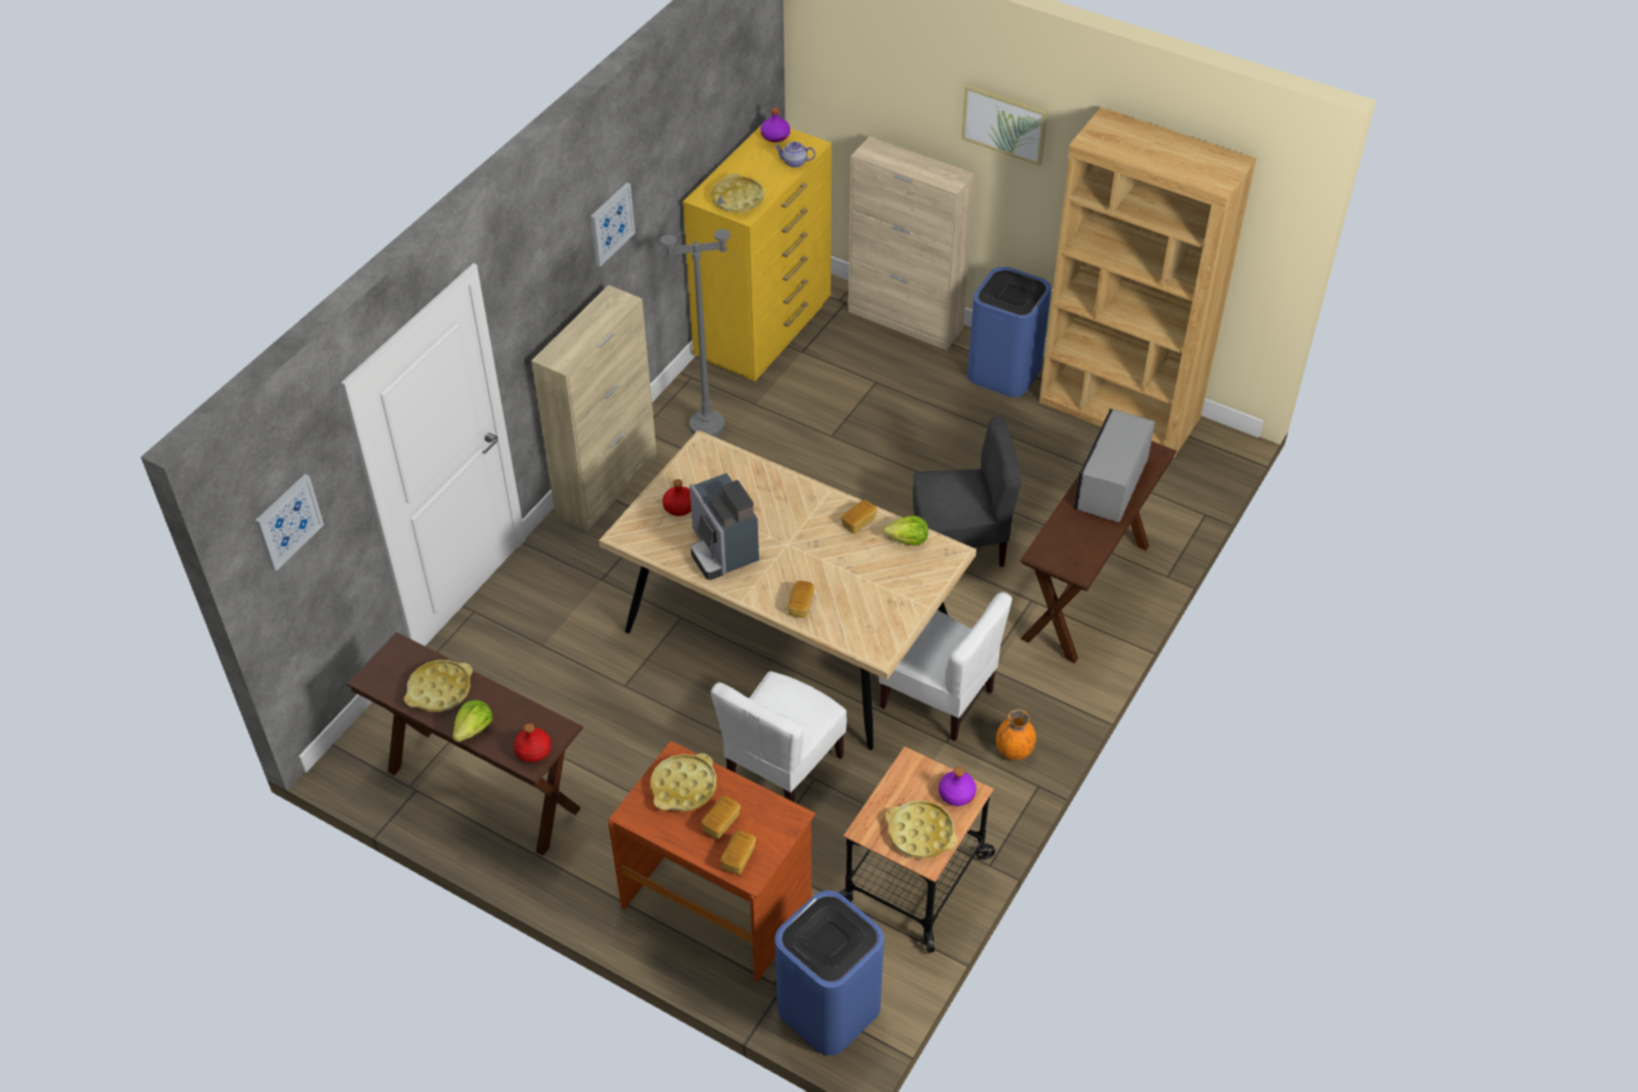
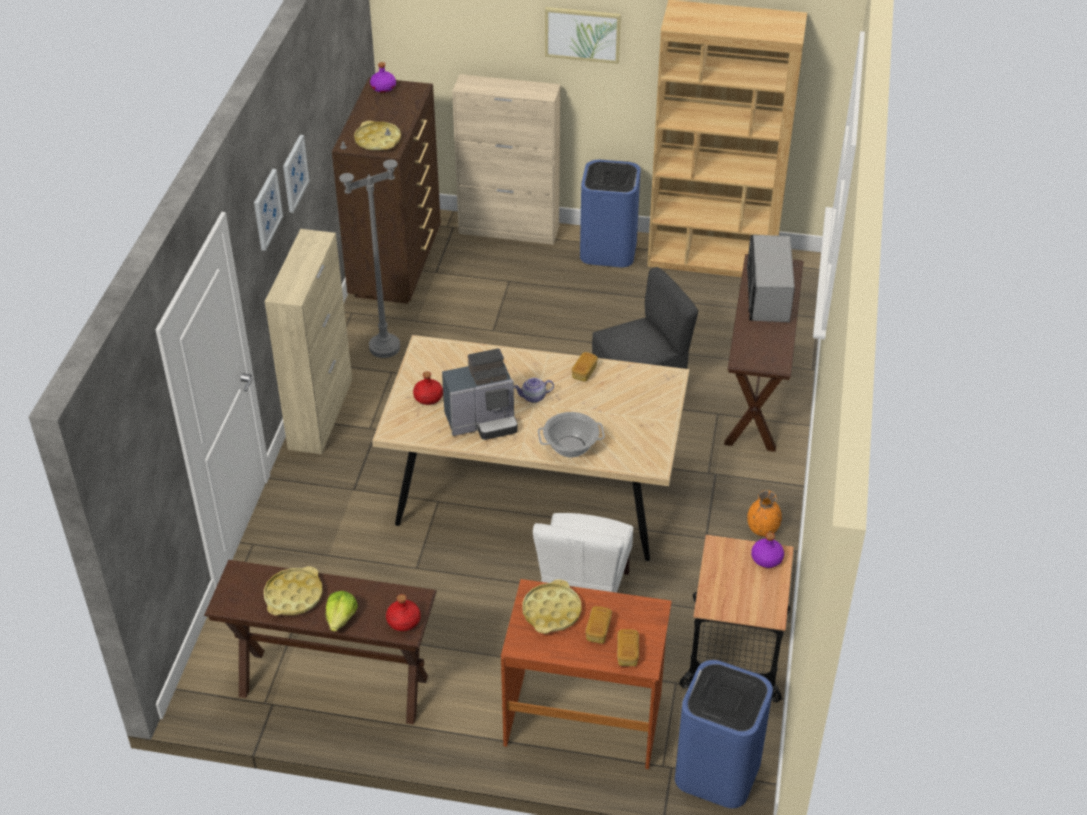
camera: 20 degrees left, 5 degrees down
(288, 521) = (135, 468): picture -> picture (266, 209)
(722, 550) = (483, 421): coffee machine -> coffee machine turned 60 degrees counterclockwise
(765, 332) = (397, 264): yellow dresser -> brown dresser
(794, 162) = (410, 104): teapot -> teapot (533, 397)
(801, 605) = (571, 446): bread -> cooking pot
(908, 540) = (631, 376): lettuce -> none
(920, 833) = (754, 596): yellow tray -> none
(938, 698) = (682, 506): white chair -> none

